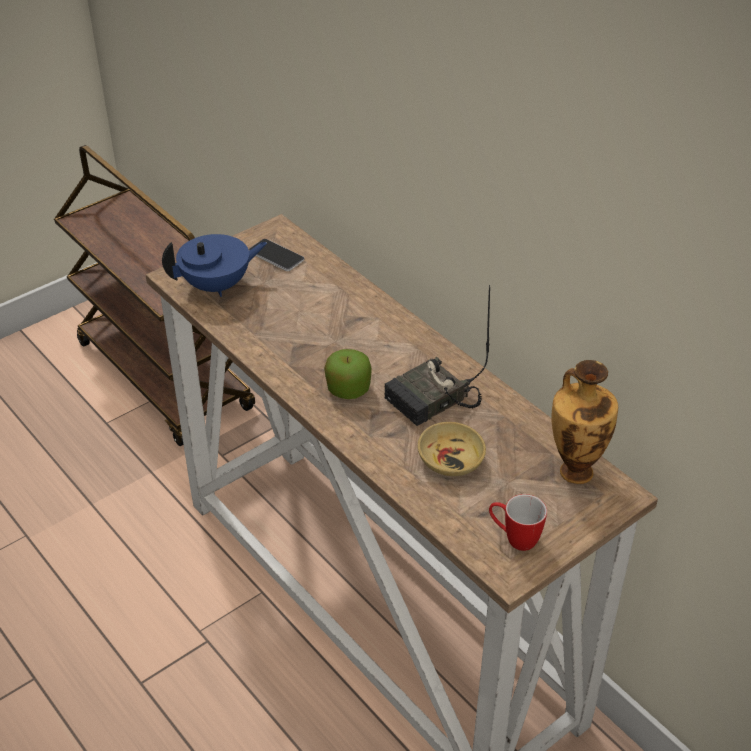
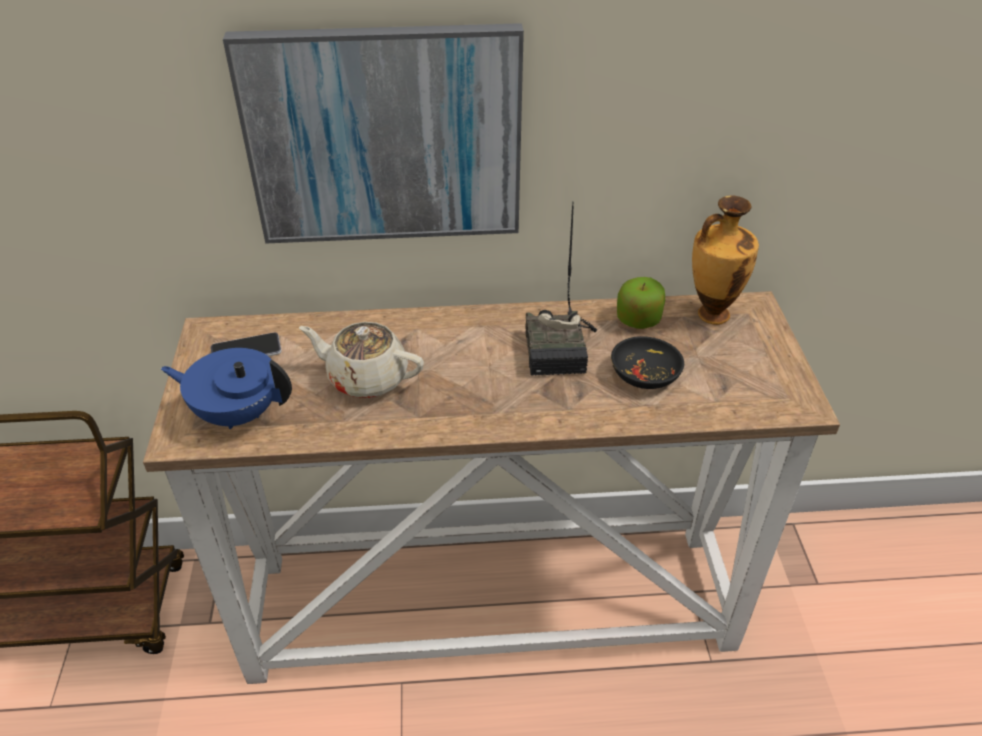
camera: 55 degrees left, 0 degrees up
(217, 285) = (237, 413): blue teapot -> blue teapot turned 90 degrees counterclockwise
(303, 321) = (366, 378): none -> beige teapot
(348, 389) = (493, 393): apple -> apple (638, 319)
(405, 153) = (384, 136): none -> picture
(451, 460) = (645, 374): beige bowl -> black bowl
(514, 538) = (766, 384): mug -> none

